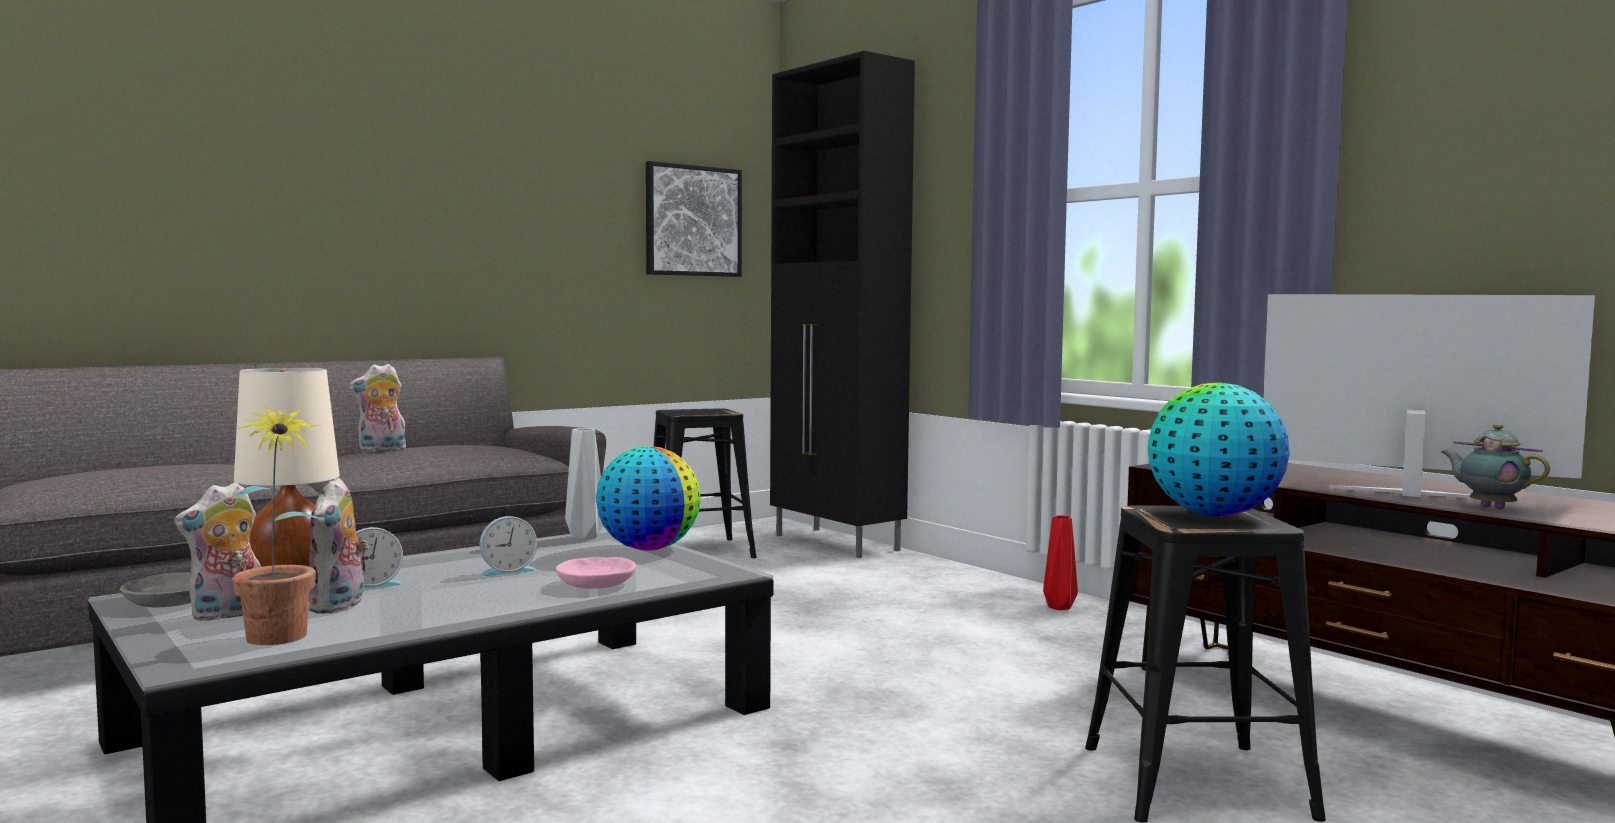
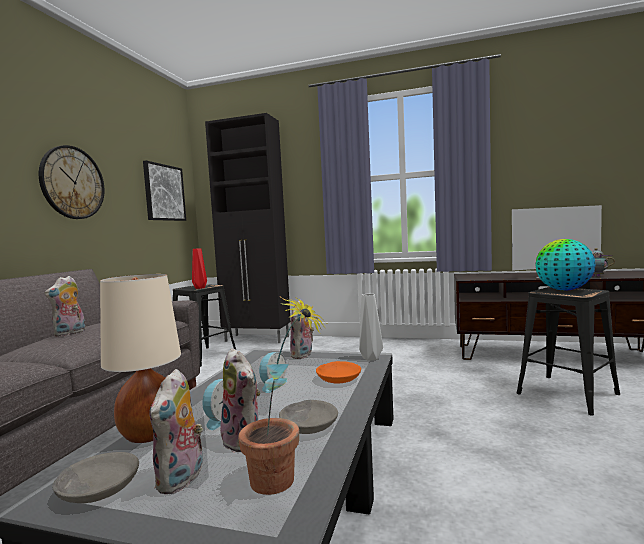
camera: 35 degrees left, 0 degrees up
(425, 612) = (309, 425): none -> grey bowl
(492, 211) = (72, 183): none -> wall clock
(586, 536) = (253, 357): grey vase -> grey vase (371, 358)
(597, 583) = (338, 378): pink bowl -> orange bowl
(648, 549) = (303, 355): globe -> plush toy
(1060, 608) = (390, 344): red vase -> red vase (200, 288)

